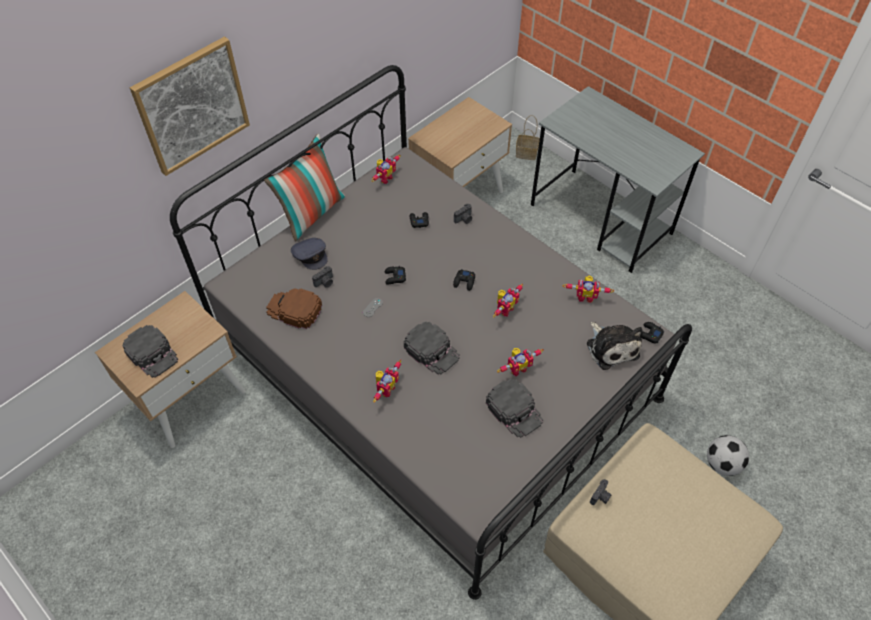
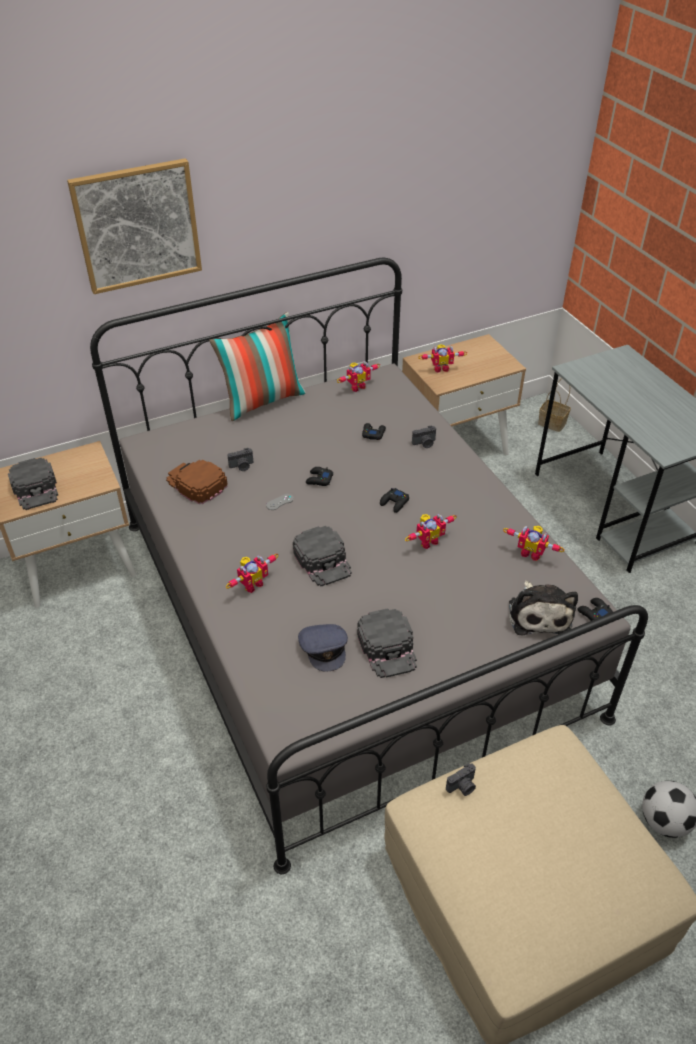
camera: 20 degrees right, 10 degrees down
(310, 255) = (241, 438): grey cap -> grey cap (324, 648)
(517, 368) = (412, 604): toy robot -> toy robot (440, 368)

